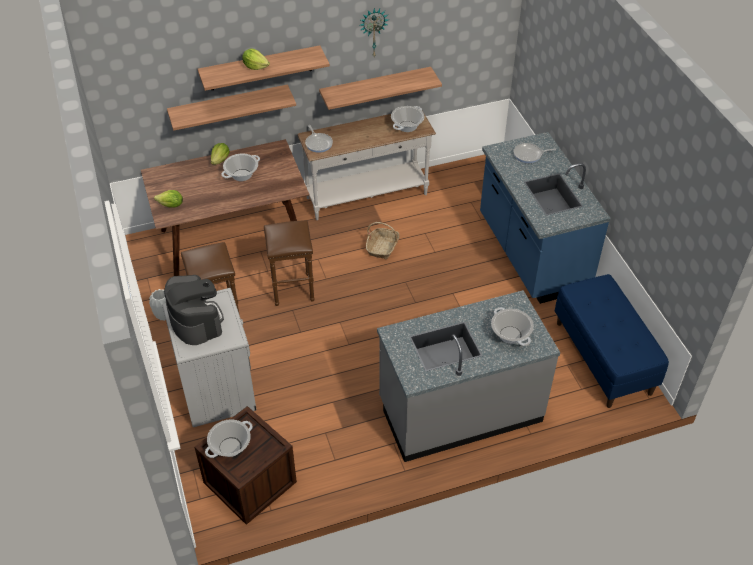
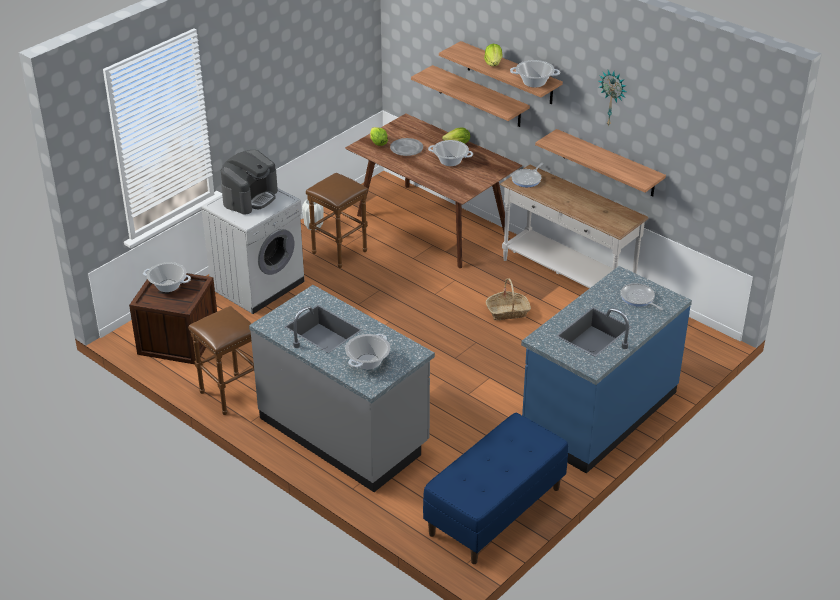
camera: 60 degrees right, 10 degrees down
(198, 192) = (406, 149): none -> grey plate
(292, 290) = (402, 280): brown stool -> brown stool (229, 394)
(407, 126) = (609, 218): cooking pot -> cooking pot (534, 82)

